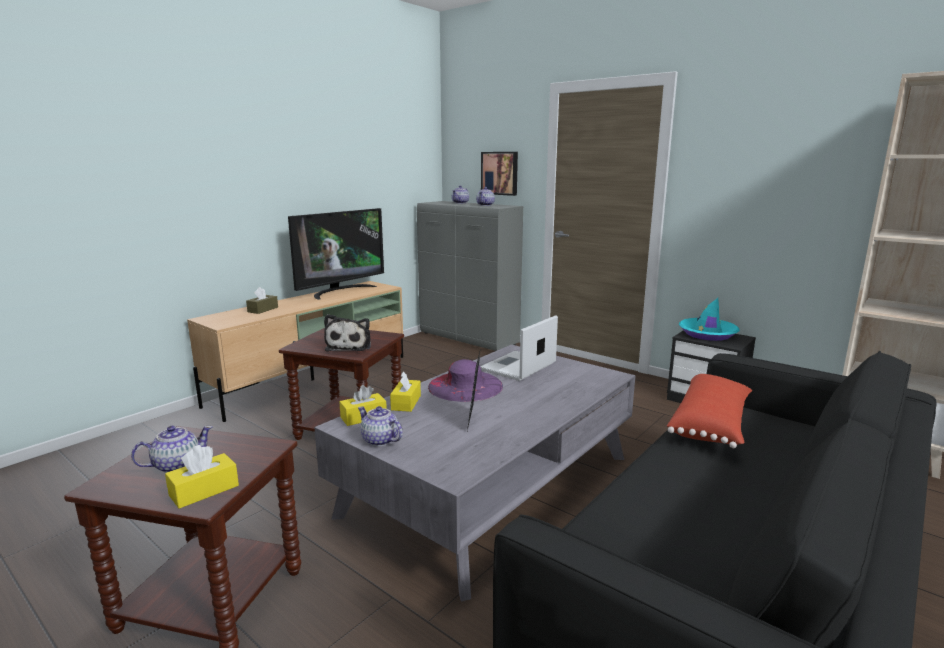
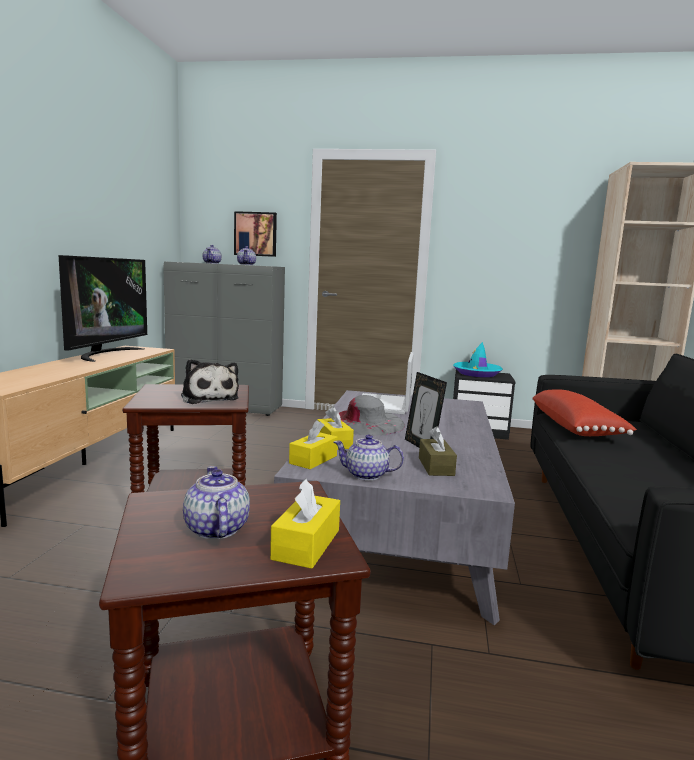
camera: 30 degrees left, 5 degrees down
(176, 465) = (216, 529): teapot -> teapot turned 45 degrees counterclockwise
(263, 309) = (33, 373): brown tissue box -> brown tissue box (436, 466)
(465, 386) = (365, 423): purple hat -> grey hat

